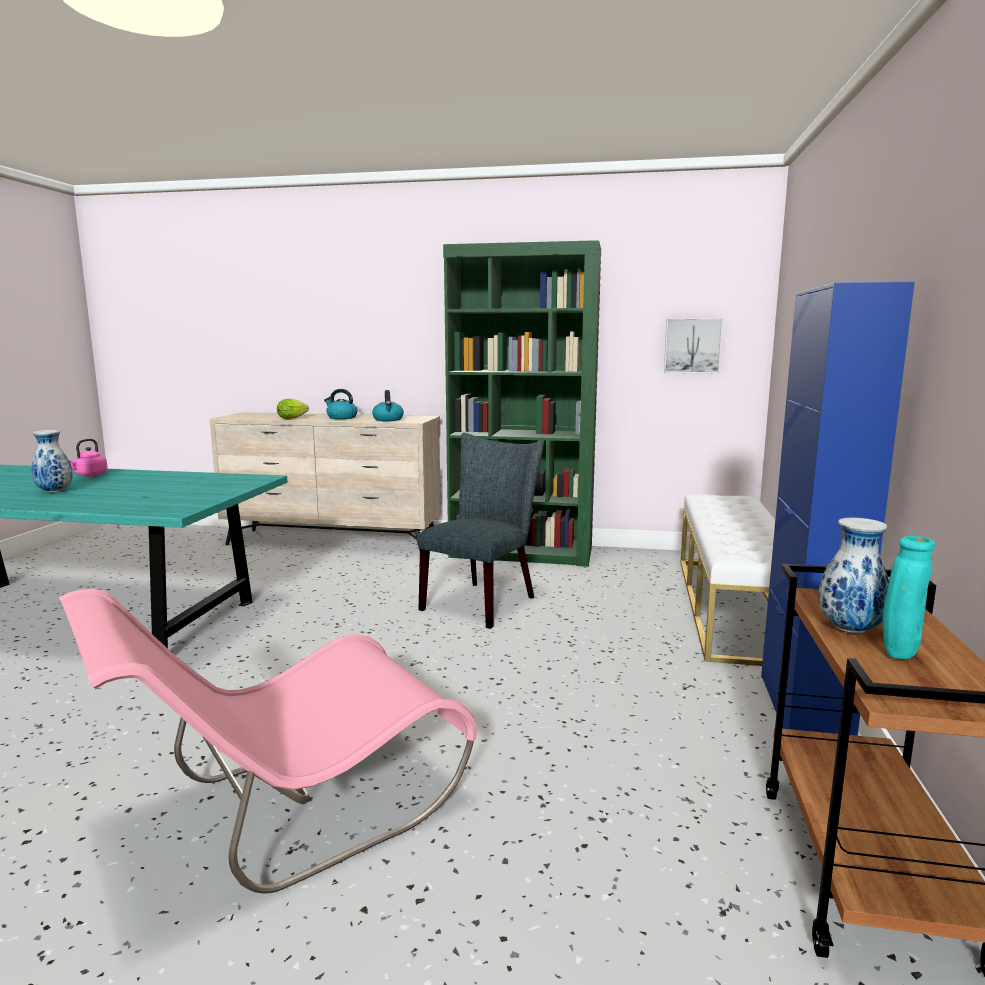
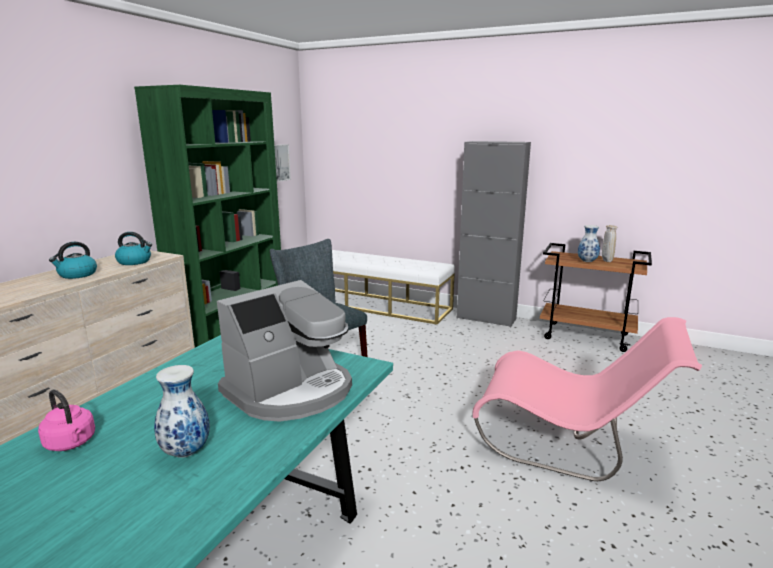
camera: 75 degrees left, 5 degrees up
(132, 499) = (291, 391): none -> coffee machine
(289, 812) = (569, 443): pink chair -> pink chair turned 45 degrees counterclockwise
(293, 418) = (33, 292): lettuce -> none
(803, 709) = (486, 318): blue cabinet -> grey cabinet
(898, 655) = (606, 261): turquoise vase -> beige vase

